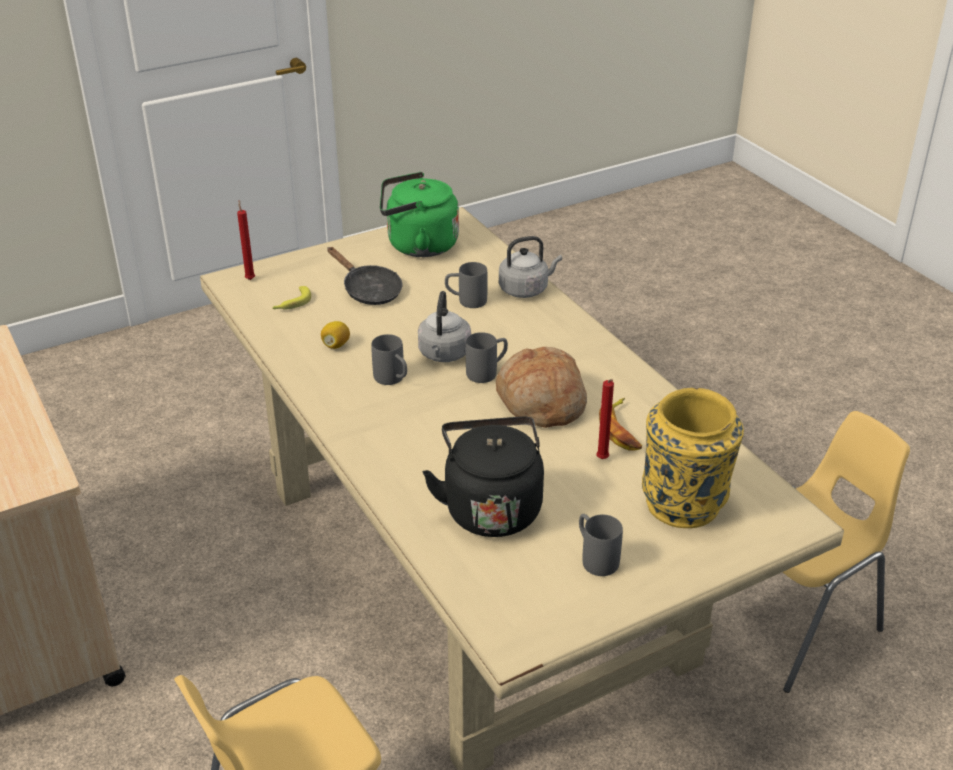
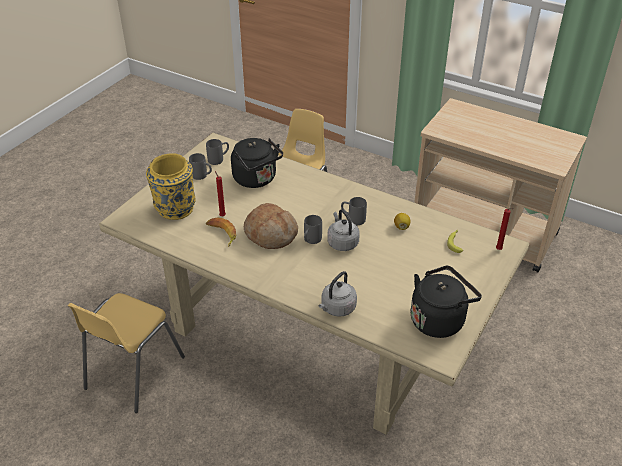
camera: 150 degrees right, 5 degrees up
(368, 290) = (426, 269): black frying pan -> none
(418, 245) = (439, 319): green kettle -> black kettle
(466, 301) = (364, 284): grey mug -> grey mug (219, 159)

